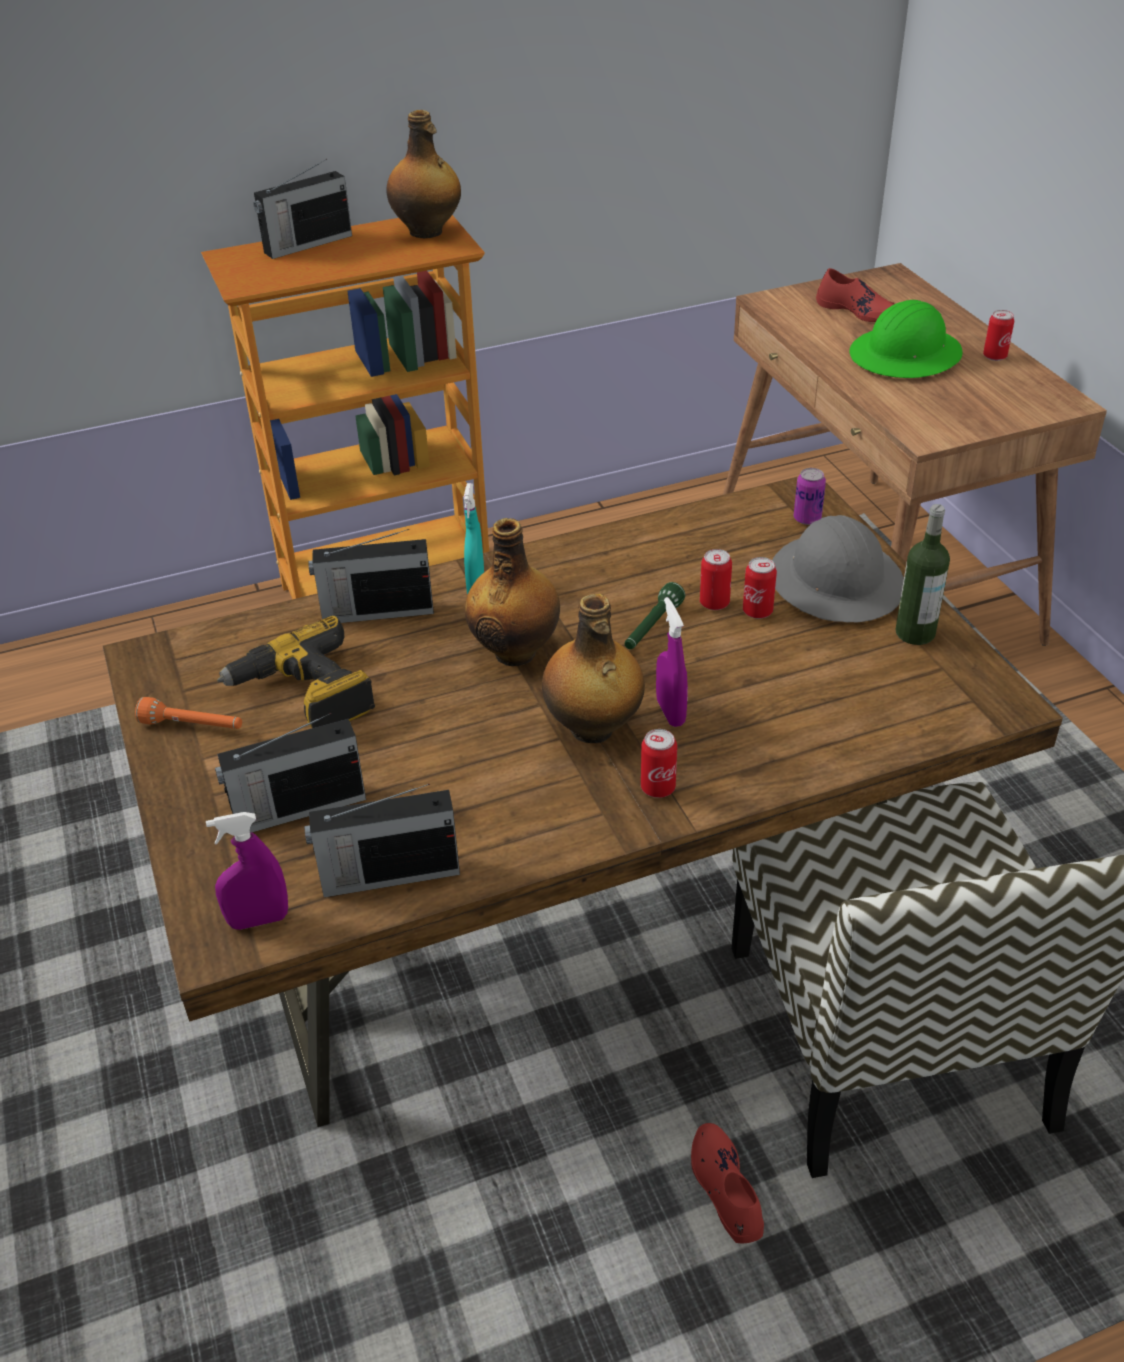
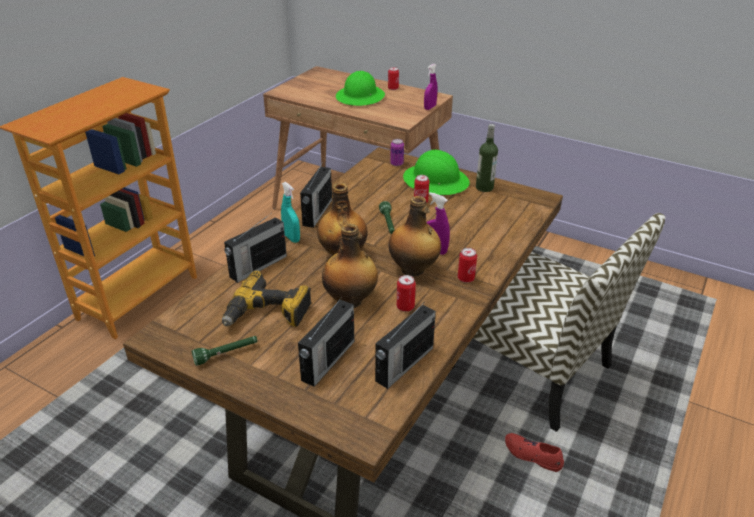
camera: 40 degrees left, 5 degrees down
(193, 726) = (226, 354): orange flashlight -> green flashlight
(258, 920) = (370, 414): purple spray bottle -> purple spray bottle (430, 107)
(306, 244) = (63, 108): radio -> radio (317, 213)
(427, 232) = (126, 88): bottle -> bottle (350, 301)
(714, 603) = (400, 205): can -> can (405, 307)
(836, 582) = (436, 181): grey hard hat -> green hard hat
(857, 311) = (321, 86): red shoe -> none

